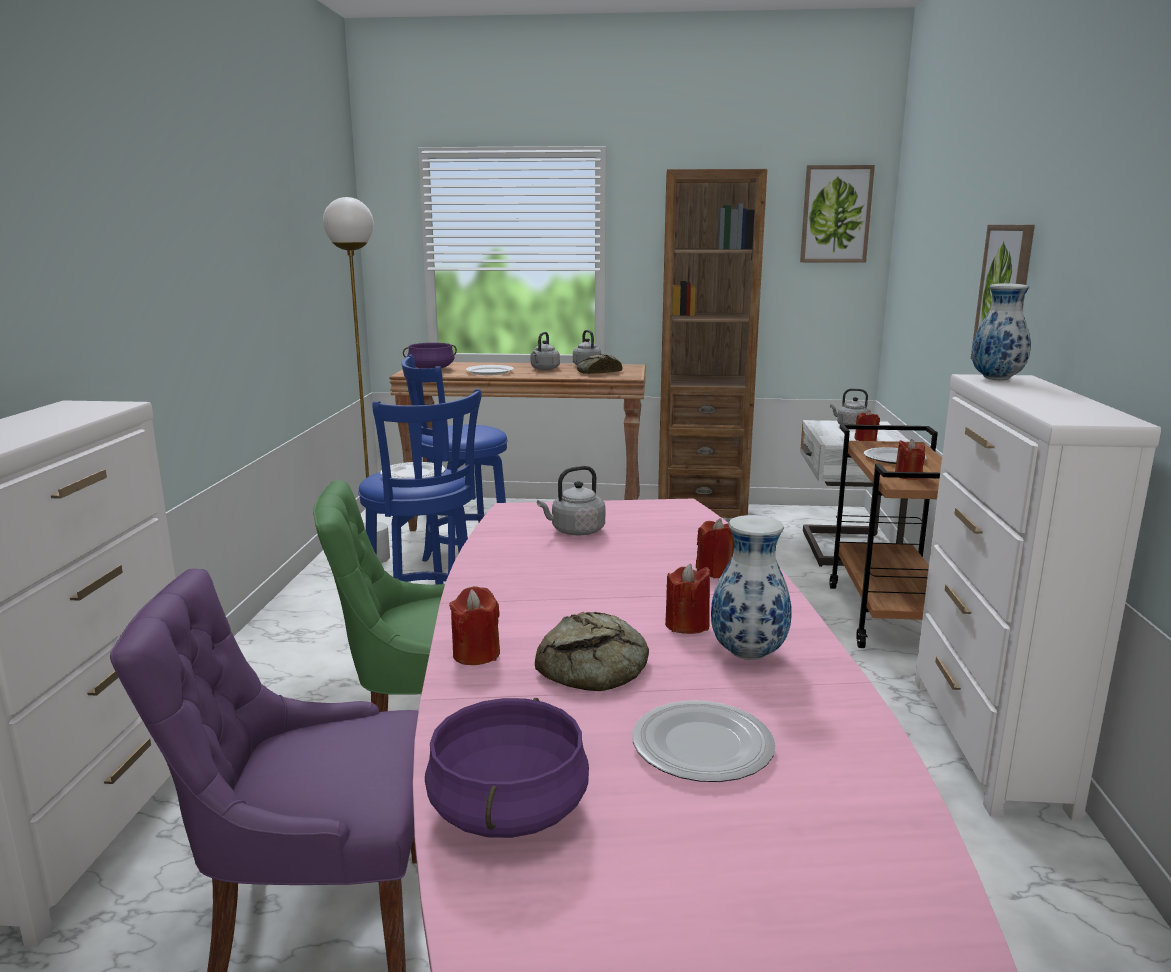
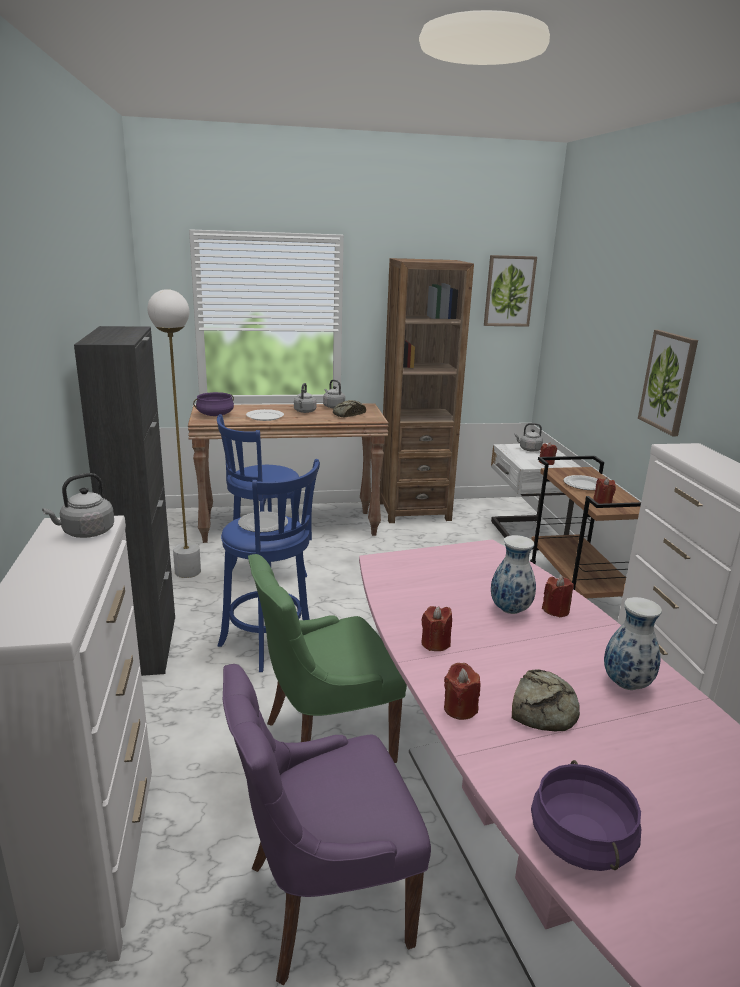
camera: 15 degrees left, 5 degrees up
(280, 627) = (147, 645): none -> black cabinet
(575, 531) = (437, 580): grey kettle -> grey kettle (85, 533)
(687, 625) = (572, 663): red candle -> red candle (435, 643)
(701, 745) = (652, 766): plate -> none
(997, 379) = (685, 450): vase -> vase (511, 610)

